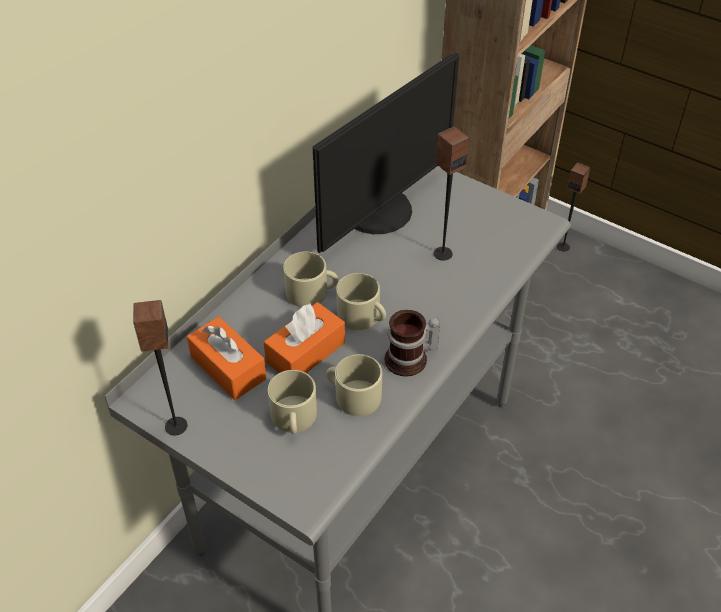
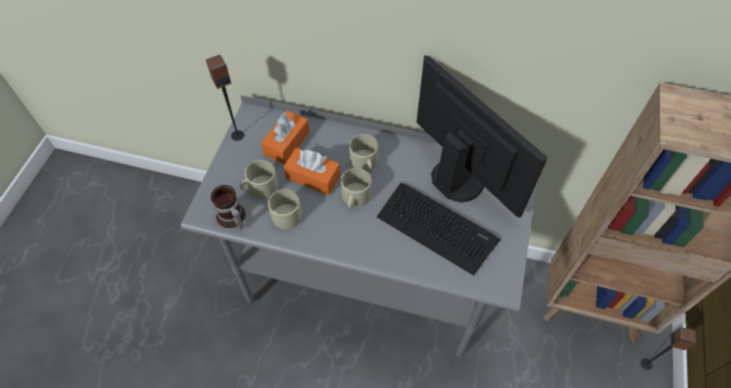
camera: 70 degrees right, 10 degrees up
(380, 212) = (460, 177): monitor -> monitor turned 150 degrees counterclockwise
(410, 360) = (328, 236): mug -> mug (231, 218)
(442, 253) = (437, 227): speaker -> keyboard

